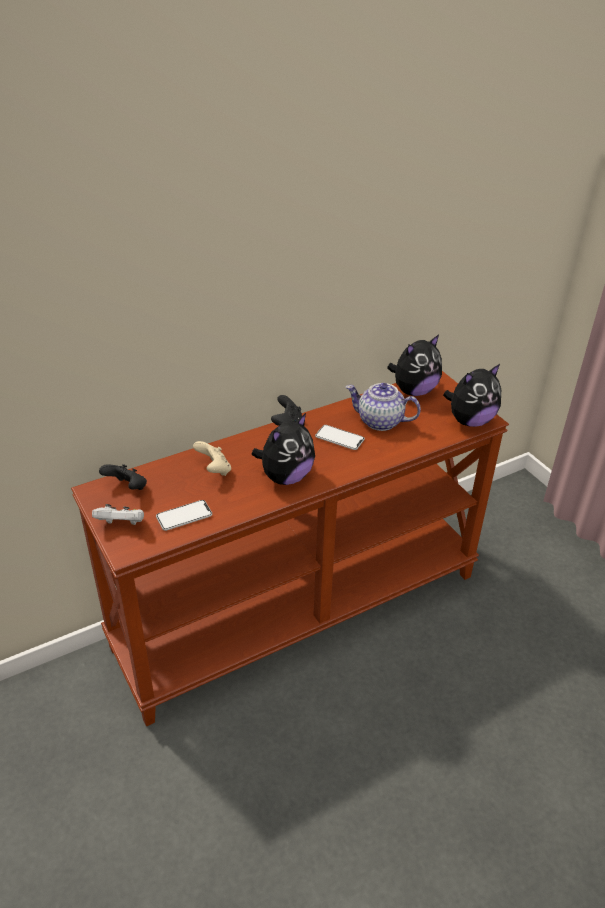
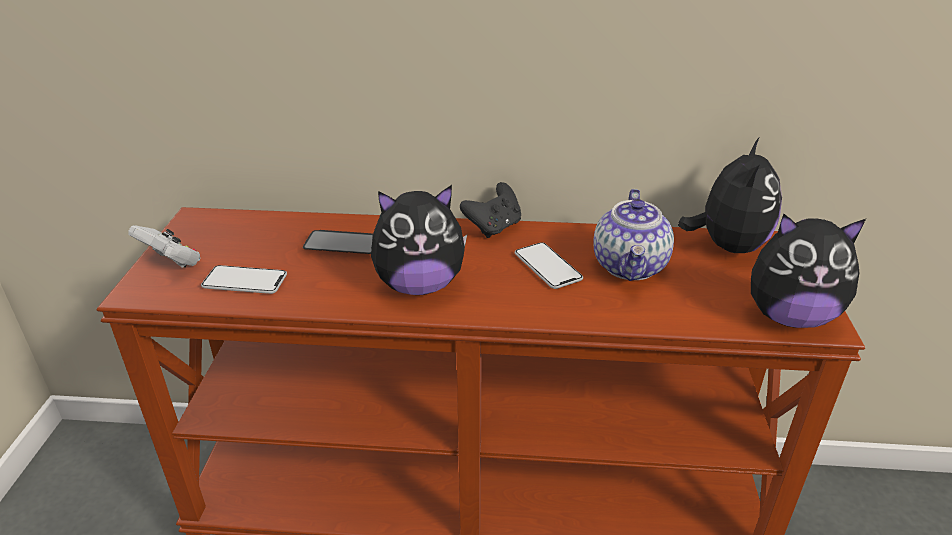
camera: 35 degrees right, 5 degrees down
(127, 488) = (229, 228): black game controller -> none
(214, 470) = (344, 244): beige game controller -> phone
(379, 421) = (631, 267): teapot -> teapot turned 135 degrees counterclockwise
(414, 391) = (727, 246): plush toy -> plush toy turned 75 degrees counterclockwise

